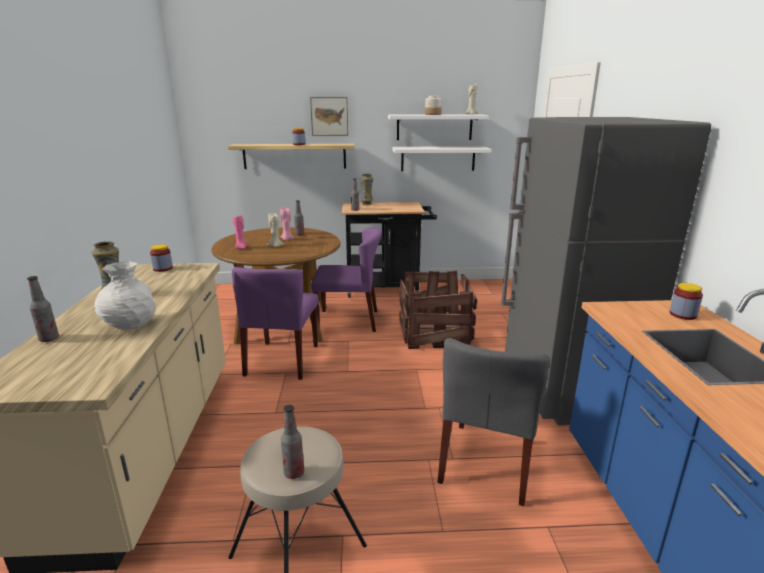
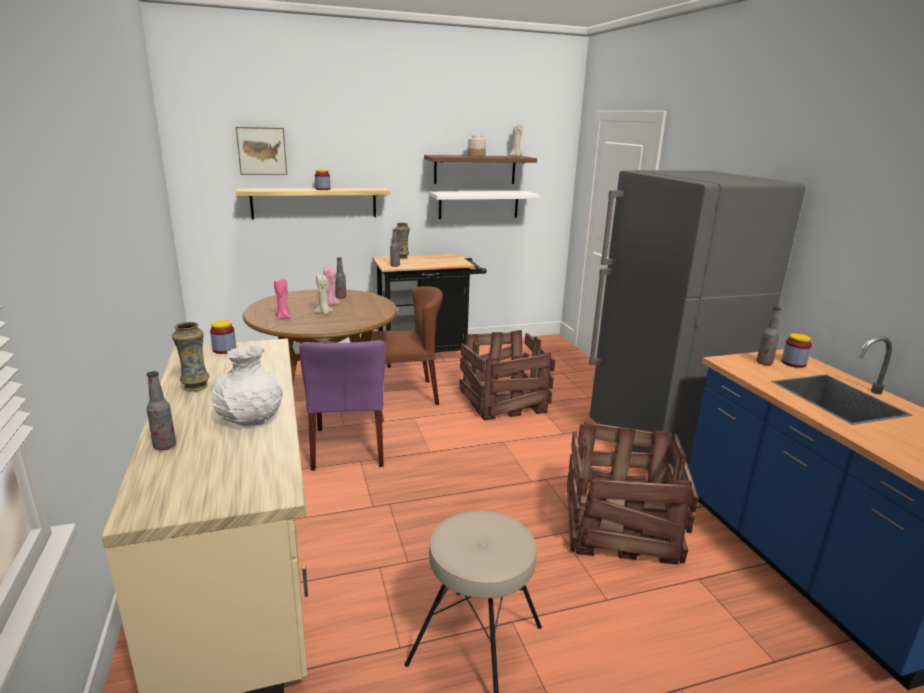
camera: 15 degrees left, 0 degrees up
(294, 473) = (498, 557): bottle -> bottle (764, 363)
(329, 116) = (357, 156): picture -> picture (262, 151)
(348, 320) = (402, 394): purple chair -> brown chair
(434, 127) = (475, 169): white shelf -> brown shelf
(488, 462) = (618, 527): grey chair -> crate

